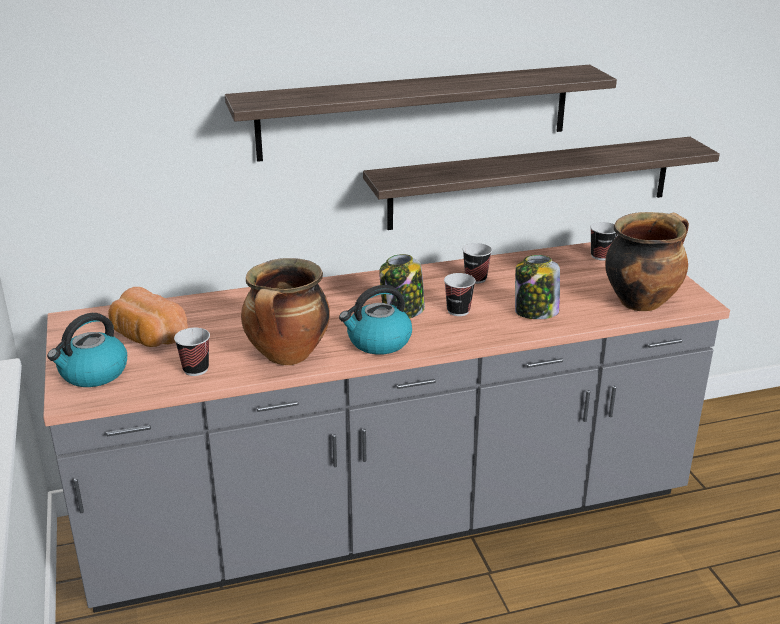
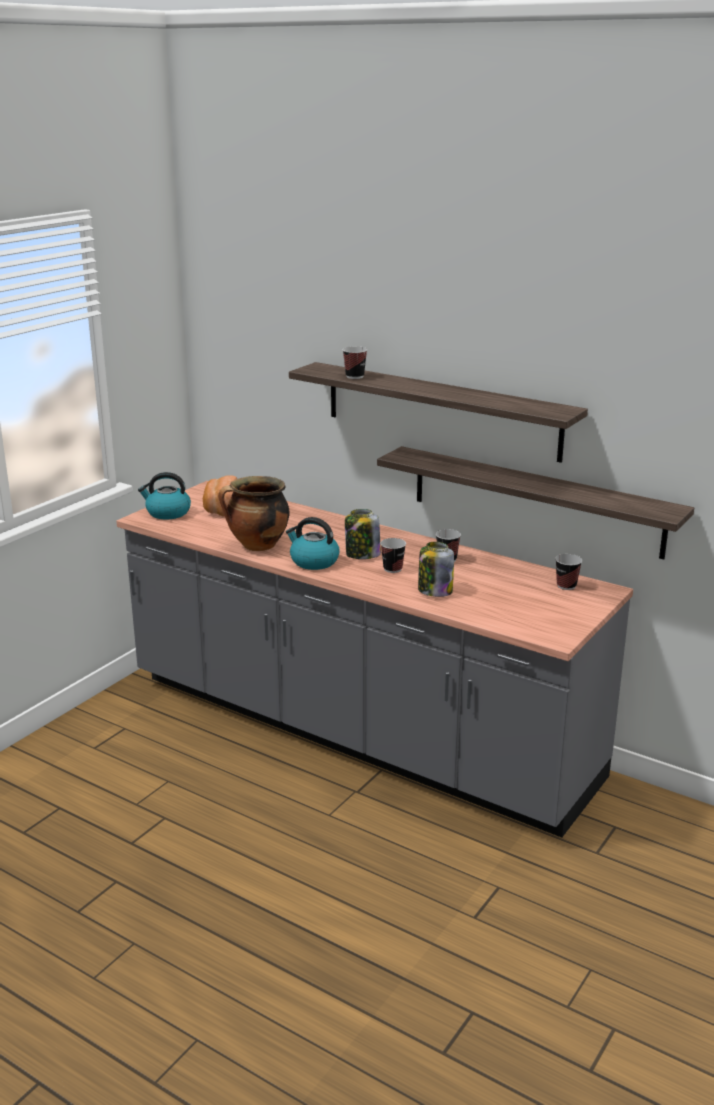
camera: 50 degrees right, 5 degrees down
(195, 369) = (208, 531): cup -> cup (354, 376)
(641, 301) = (518, 619): cooking pot -> none

